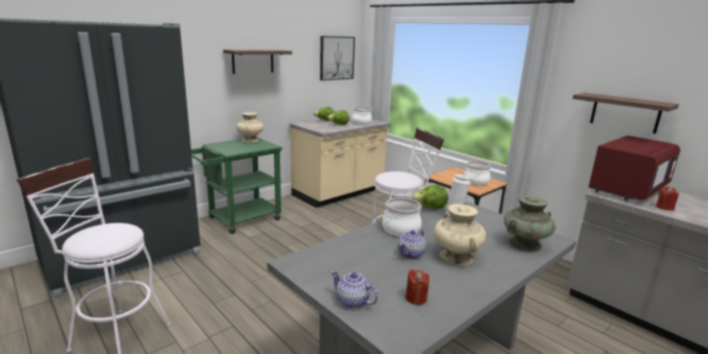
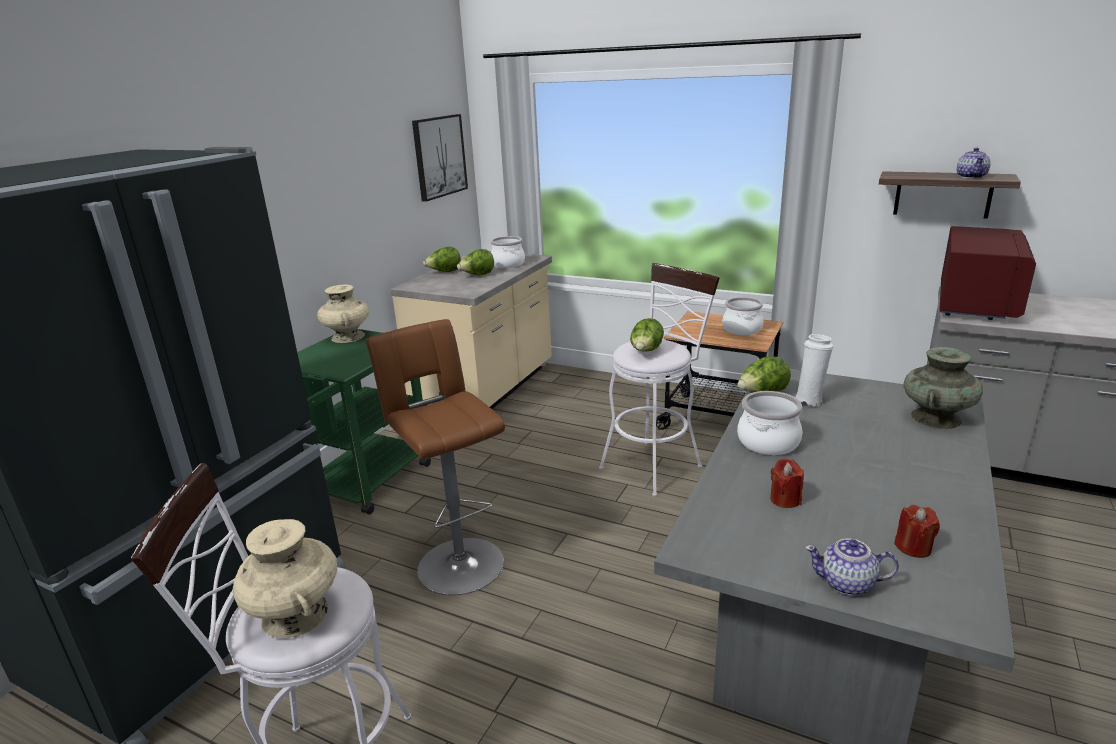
camera: 20 degrees left, 5 degrees up
(252, 266) = (457, 561): none -> brown stool
(253, 61) = (319, 188): shelf -> none
(393, 177) = (646, 352): none -> lettuce
(411, 254) = (828, 479): teapot -> teapot (971, 177)
(456, 256) = (882, 463): beige vase -> beige vase (295, 614)
(664, 207) = (1040, 321): red candle -> red candle (785, 499)

